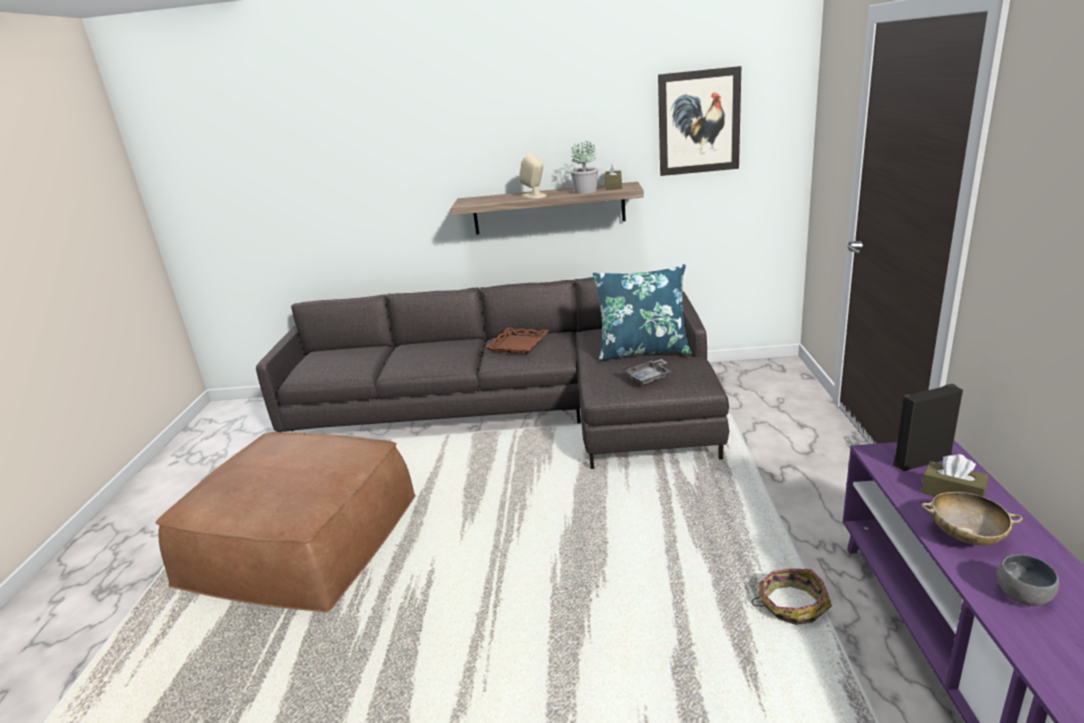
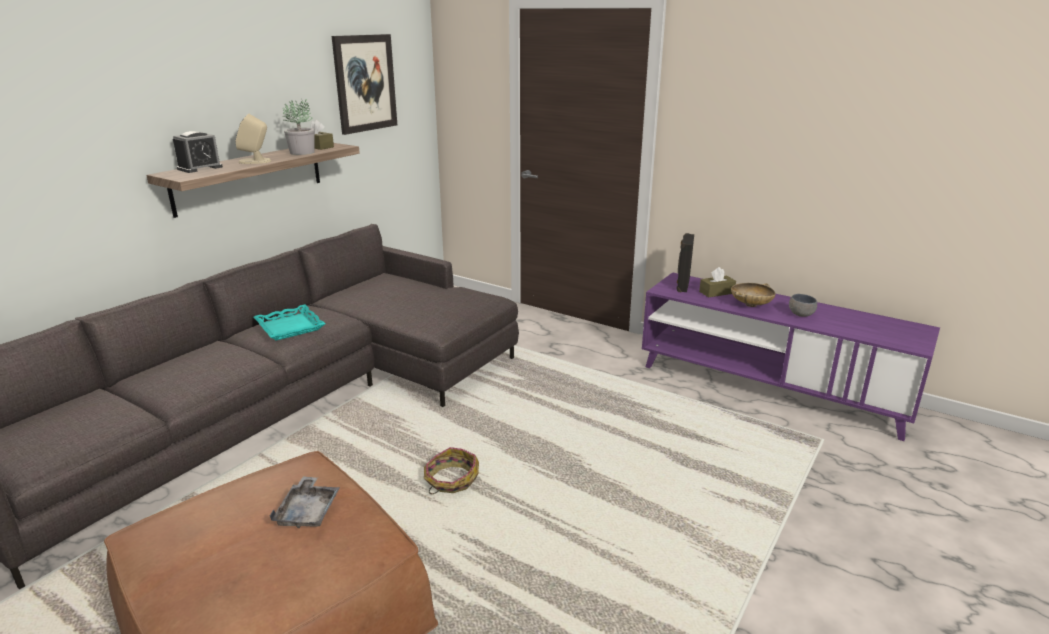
camera: 60 degrees left, 0 degrees up
(492, 197) = (200, 168): none -> alarm clock
(518, 345) = (290, 327): brown tray -> turquoise tray
(643, 351) = (412, 295): blue pillow -> none
(648, 378) = (456, 308): grey tray -> grey tray (308, 511)
(791, 605) = (669, 404): basket -> basket (451, 480)

